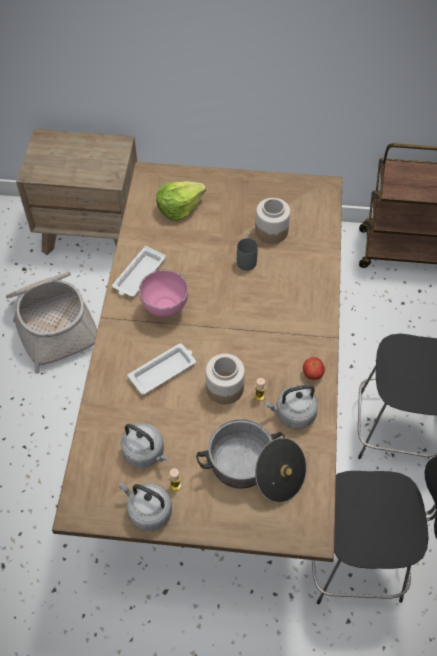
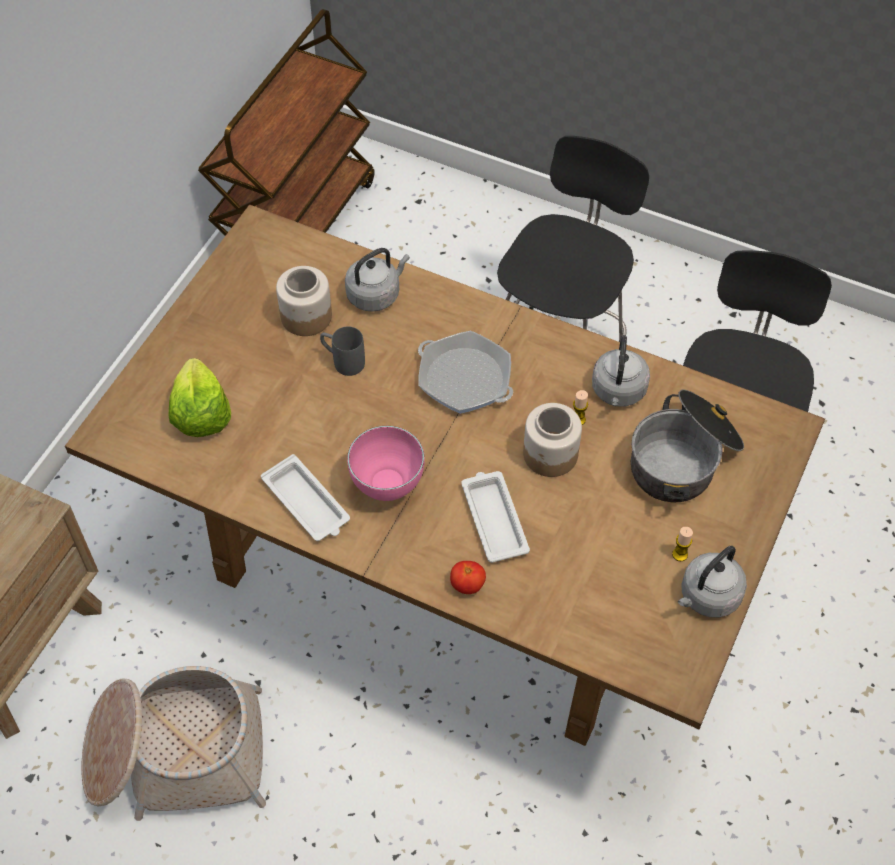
camera: 70 degrees left, 0 degrees up
(145, 453) = (619, 576): grey kettle -> grey kettle (376, 294)
(263, 324) = (464, 379): none -> frying pan
(312, 374) = (566, 351): tomato -> tomato (467, 585)

